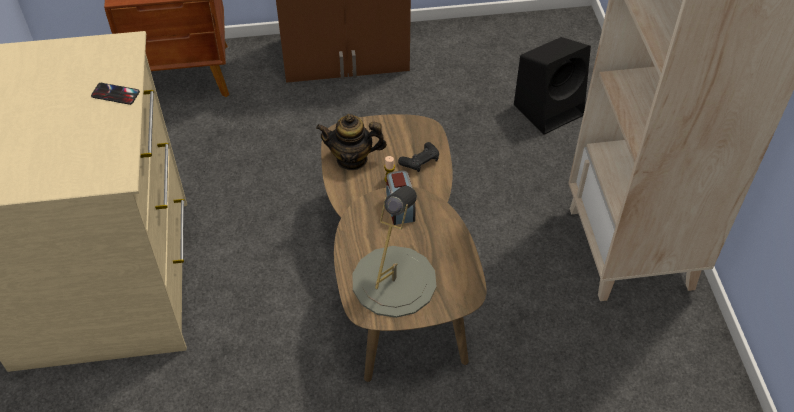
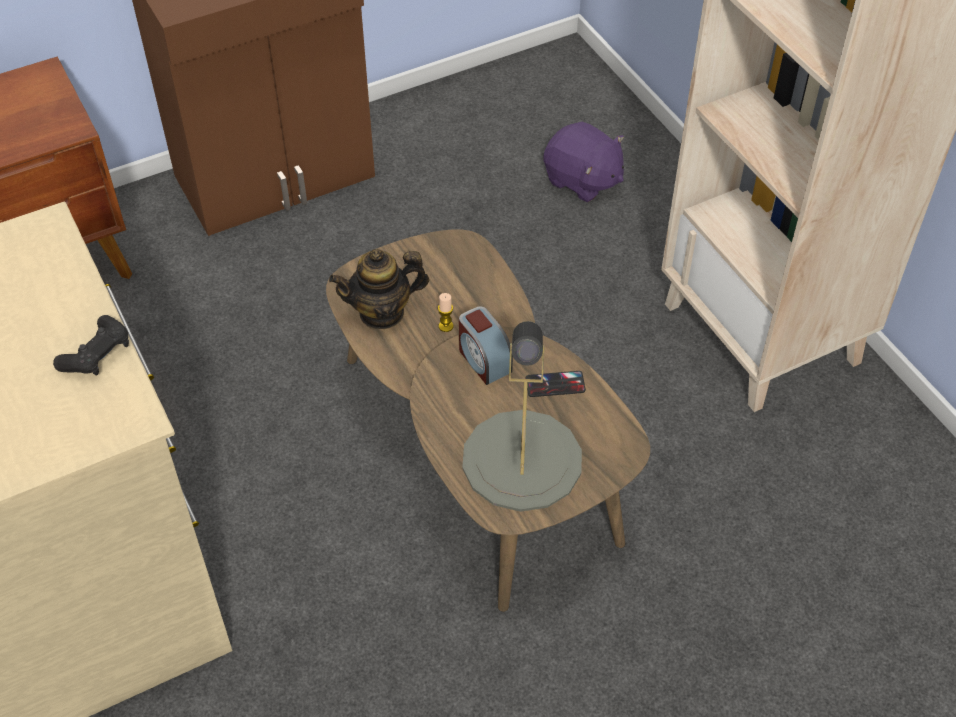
camera: 20 degrees left, 0 degrees up
(115, 94) = (67, 303): phone -> phone (555, 384)
(420, 161) = (476, 291): black game controller -> black game controller (97, 355)
(549, 109) = (582, 180): black speaker -> purple plush toy

